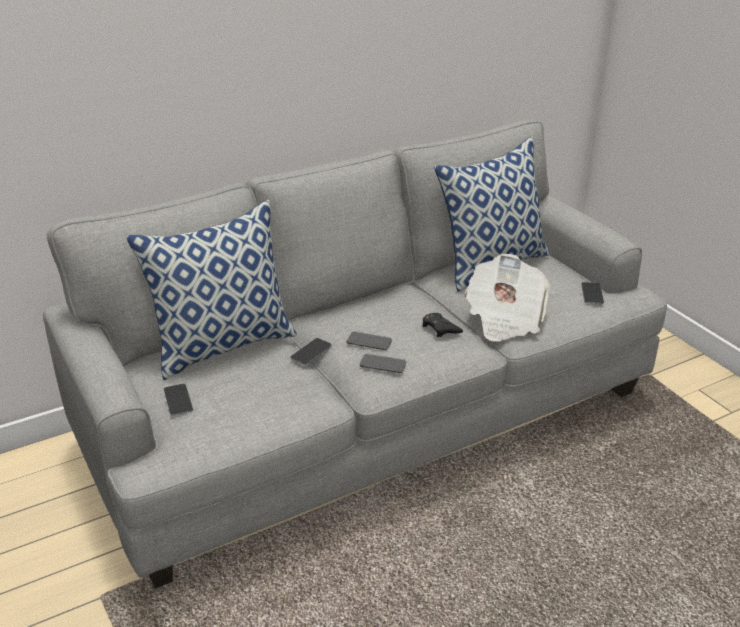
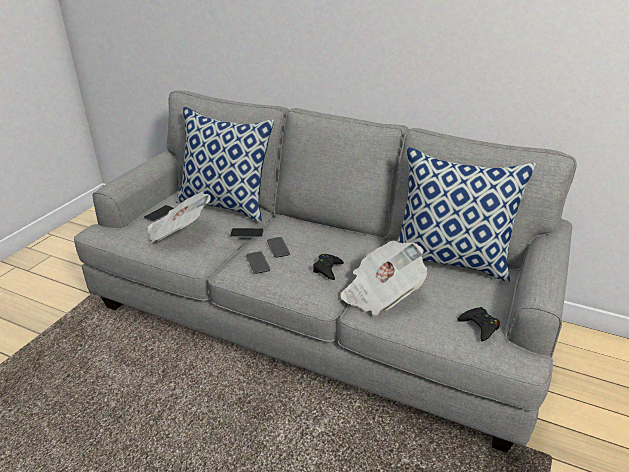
camera: 55 degrees right, 0 degrees up
(248, 398) = (179, 232): none -> newspaper
(592, 293) = (479, 326): phone -> black game controller

